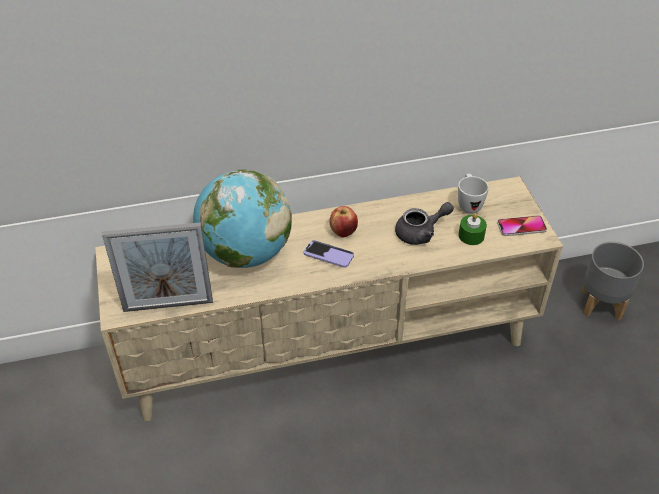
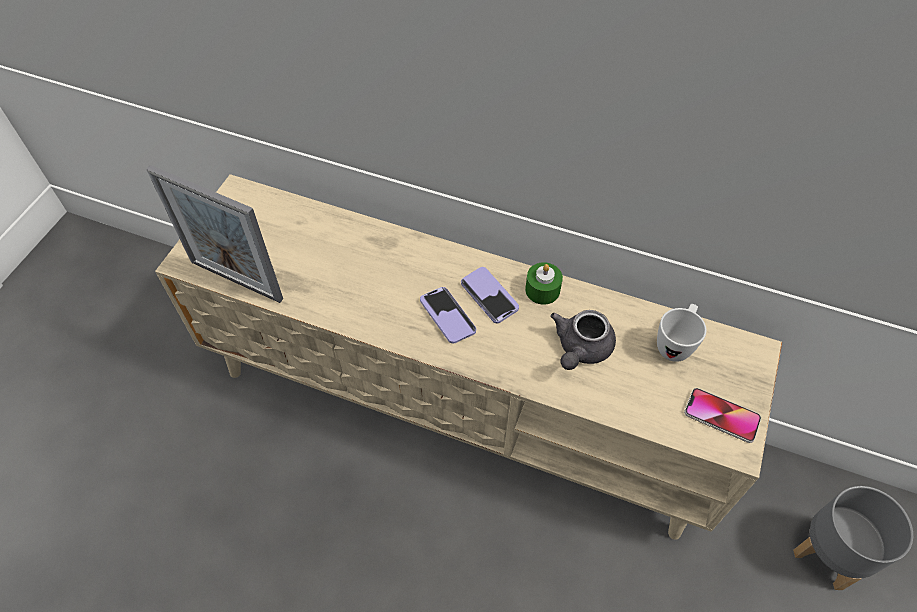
camera: 35 degrees right, 10 degrees up
(245, 253) = (361, 263): globe -> none
(343, 232) = (489, 296): apple -> phone
(421, 233) = (580, 349): grey teapot -> grey teapot turned 105 degrees clockwise
(471, 236) = (641, 390): green candle -> green candle (542, 290)

